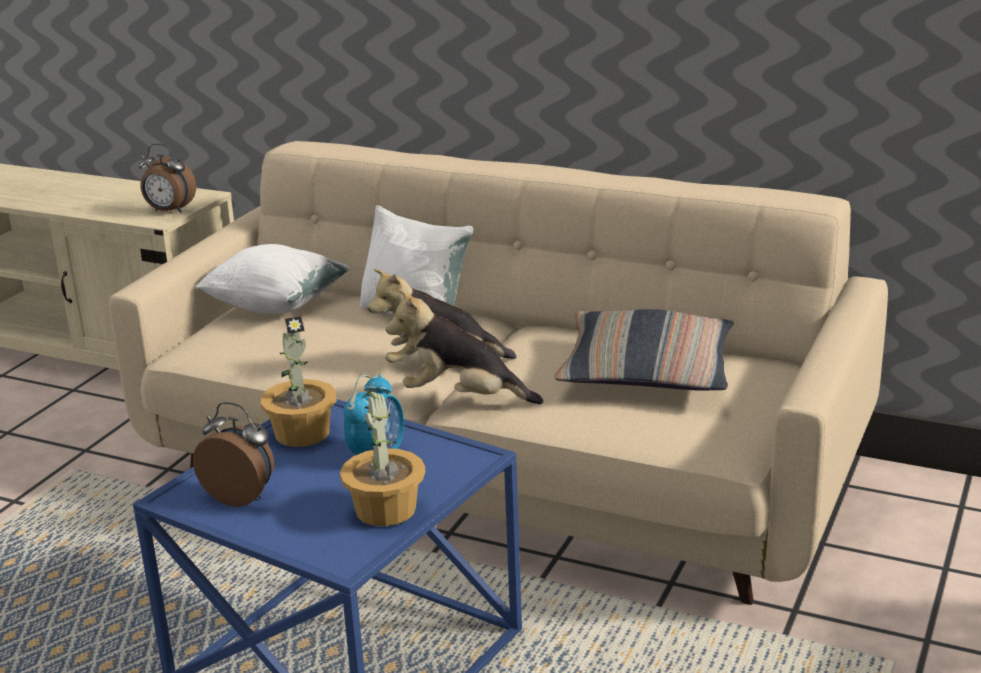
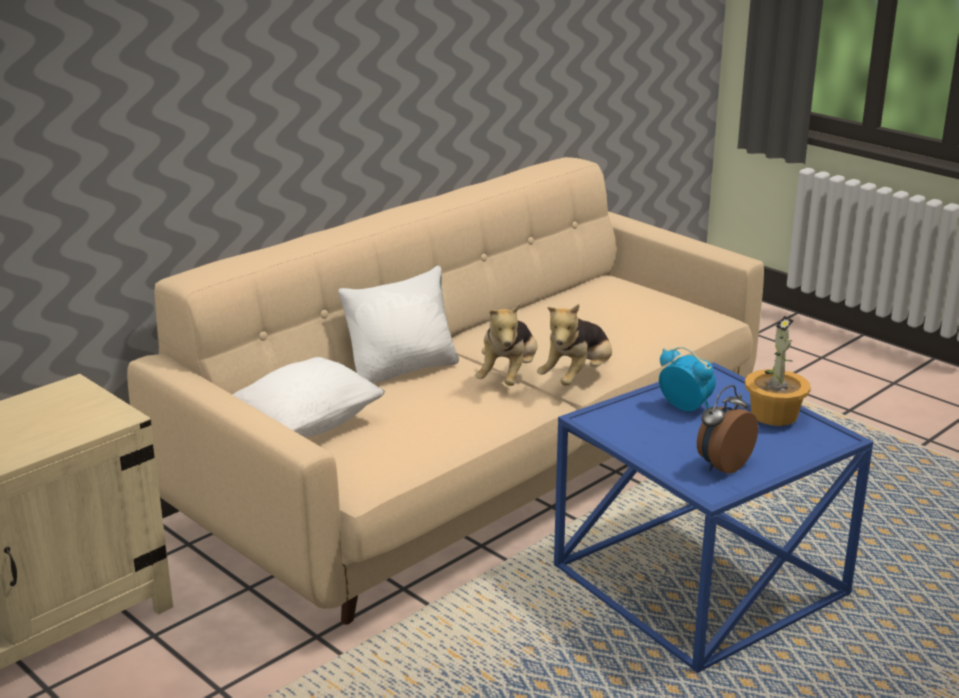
camera: 70 degrees left, 0 degrees up
(169, 211) = (96, 409): alarm clock -> none
(302, 433) = (629, 430): potted plant -> none
(646, 371) = (593, 311): pillow -> none

